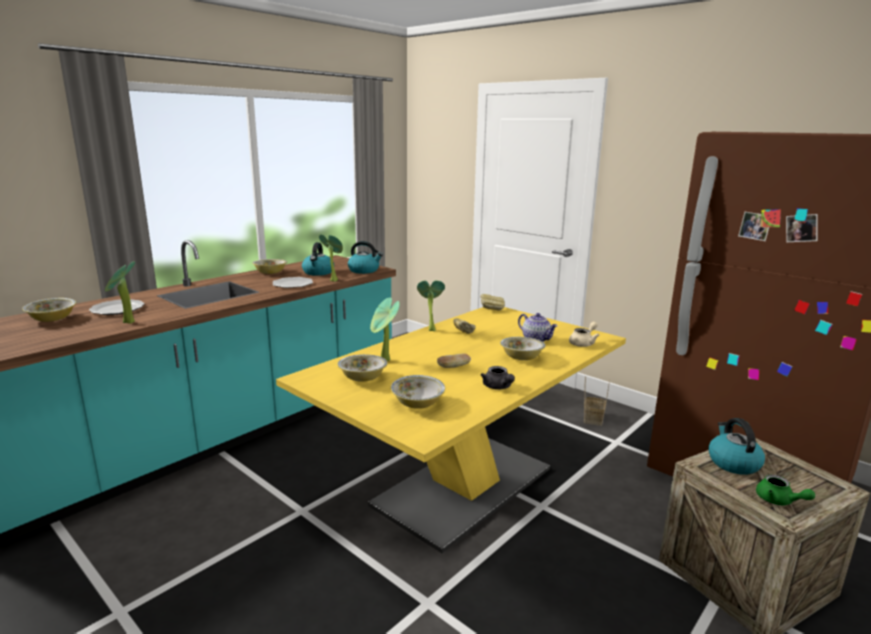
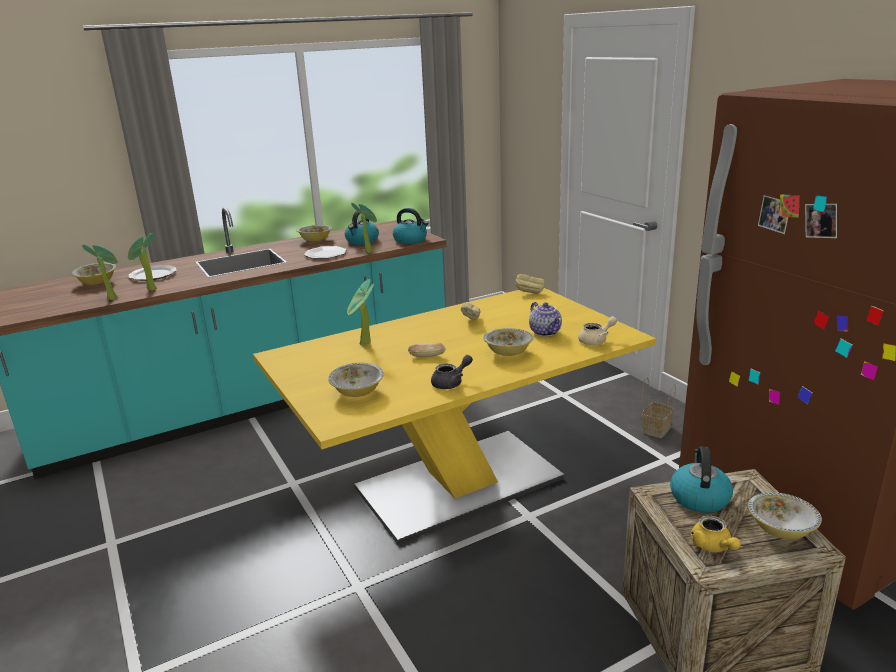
camera: 20 degrees right, 5 degrees up
(363, 378) = (329, 360): bowl -> bowl (781, 529)
(430, 330) = (440, 312): potted plant -> potted plant (112, 298)
(498, 387) = (451, 383): grey teapot -> grey teapot turned 120 degrees counterclockwise
(778, 501) = (713, 546): green teapot -> yellow teapot

